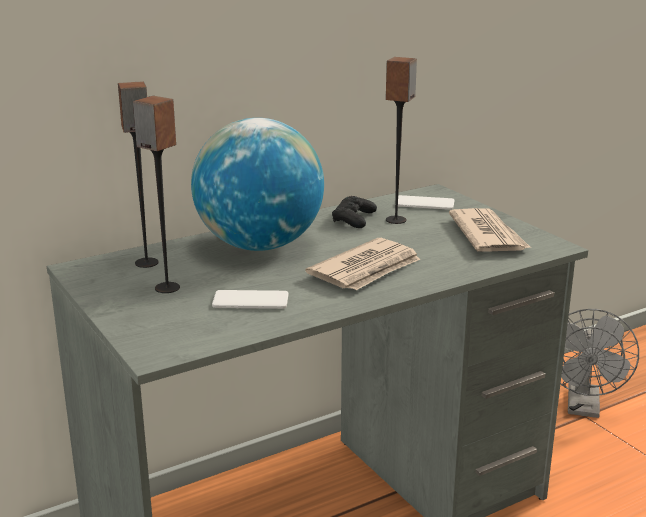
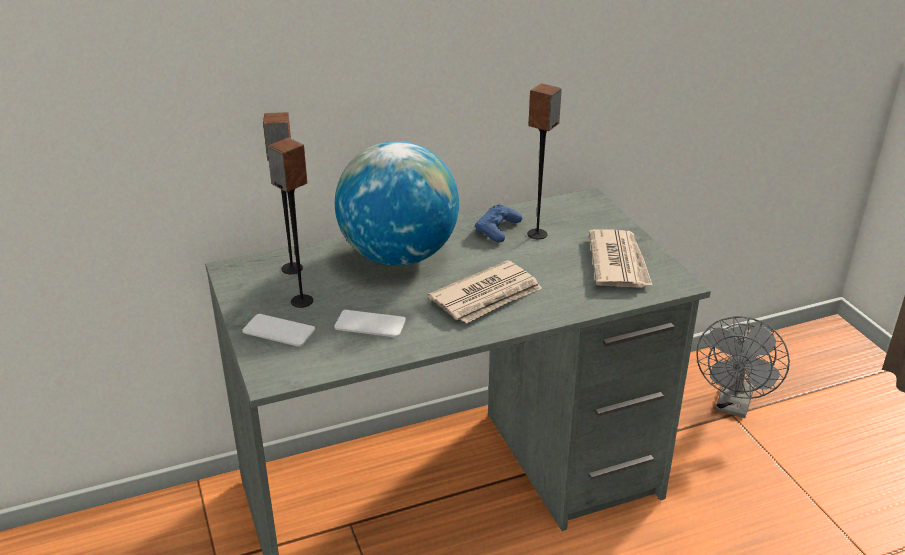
camera: 10 degrees right, 10 degrees up
(354, 219) = (497, 229): black game controller -> blue game controller
(424, 204) = (573, 215): phone -> phone (279, 331)

